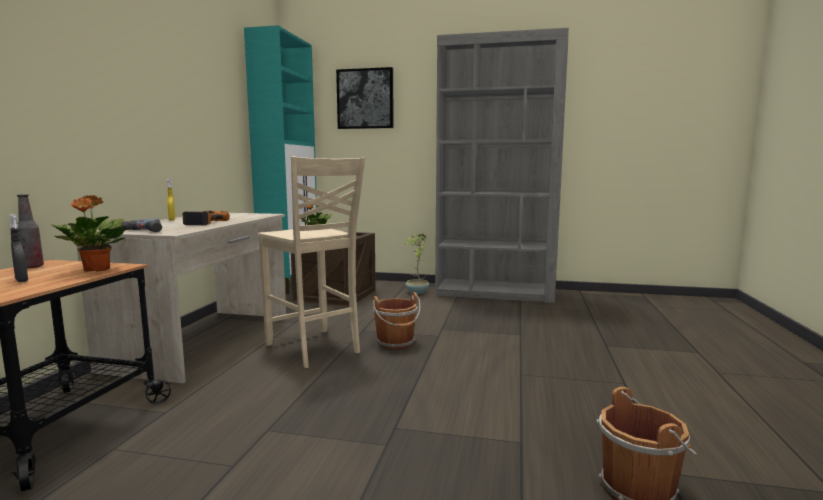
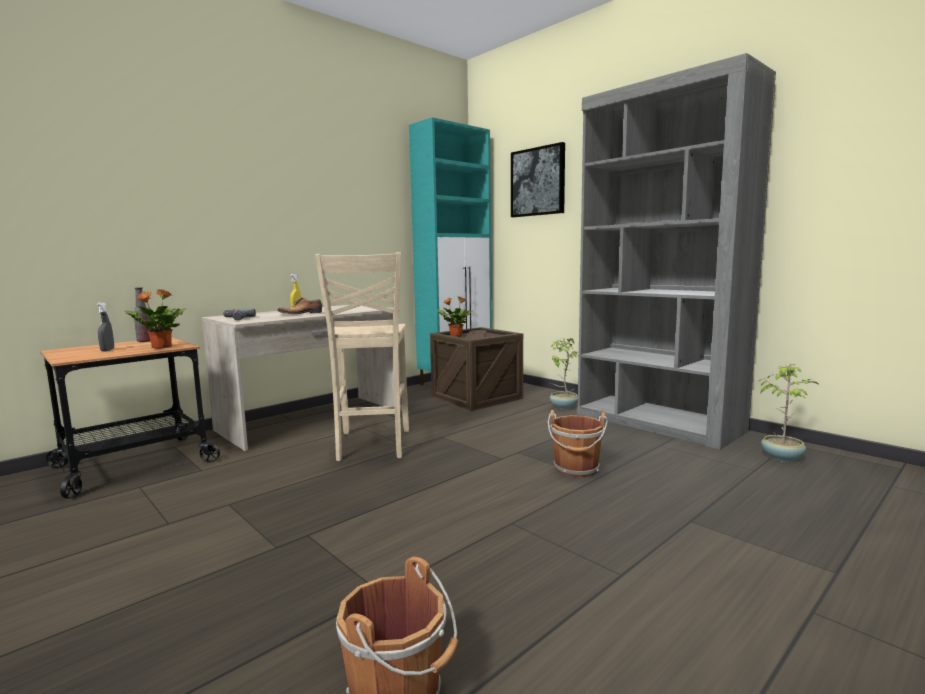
camera: 35 degrees right, 0 degrees up
(202, 222) = (301, 314): power drill -> shoe
(396, 343) = (447, 456): brown bucket -> brown bucket (576, 469)
(589, 301) = (782, 457): none -> potted plant

